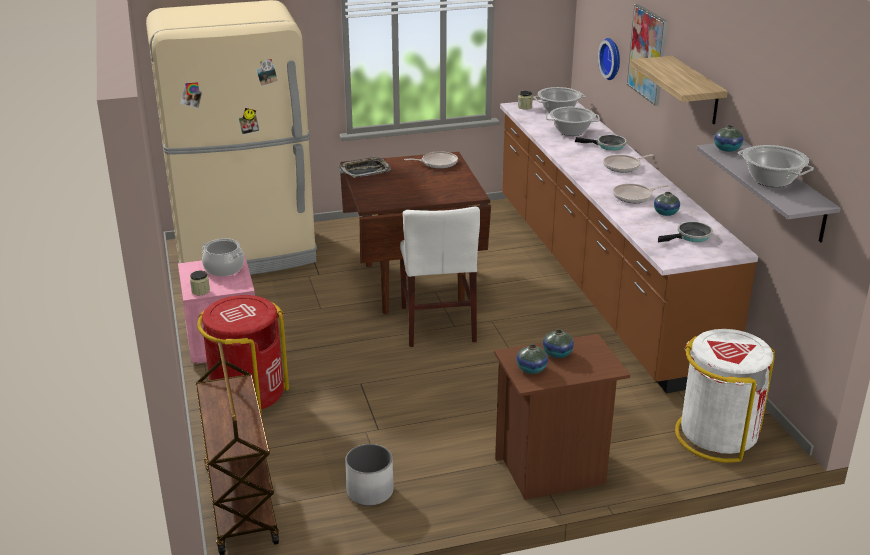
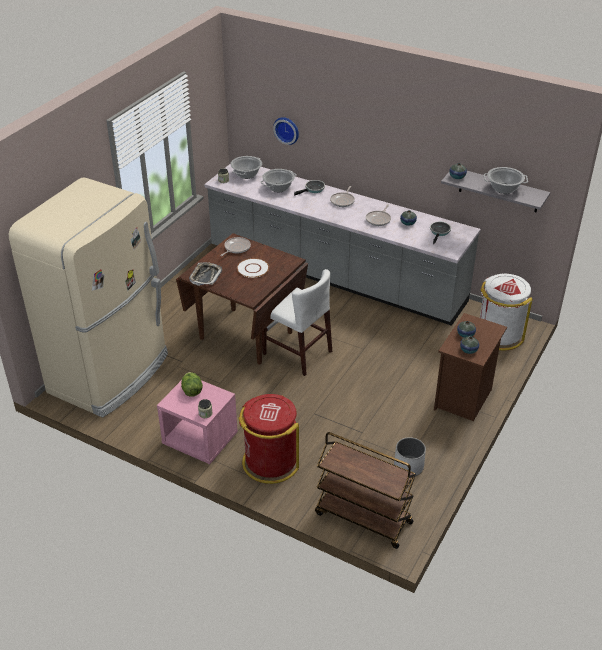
camera: 45 degrees left, 10 degrees up
(224, 268) = (192, 391): cooking pot -> lettuce
(420, 184) = (252, 269): none -> white plate
(599, 280) = (335, 276): brown counter -> grey counter
(648, 54) = (334, 124): picture -> none
(696, 91) = (397, 143): shelf -> none

